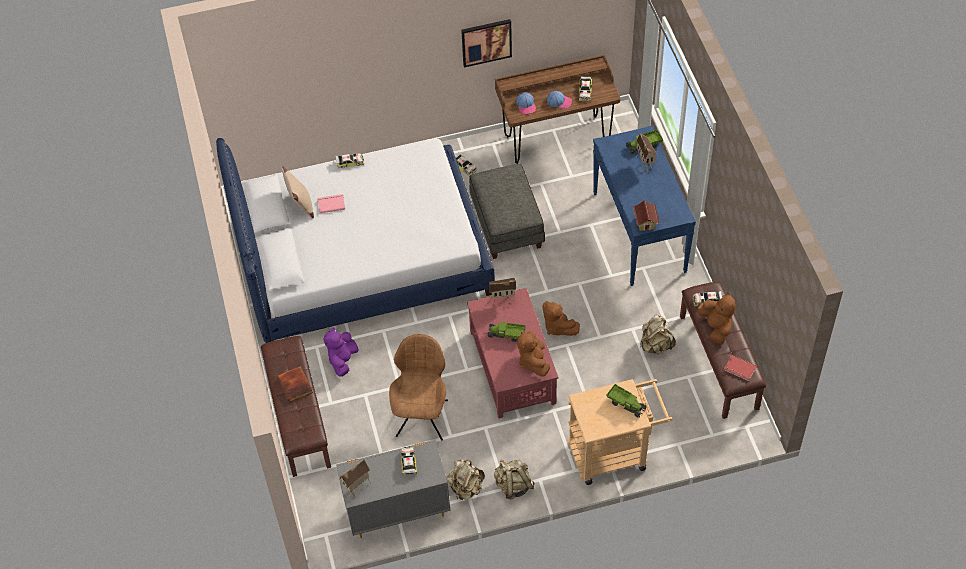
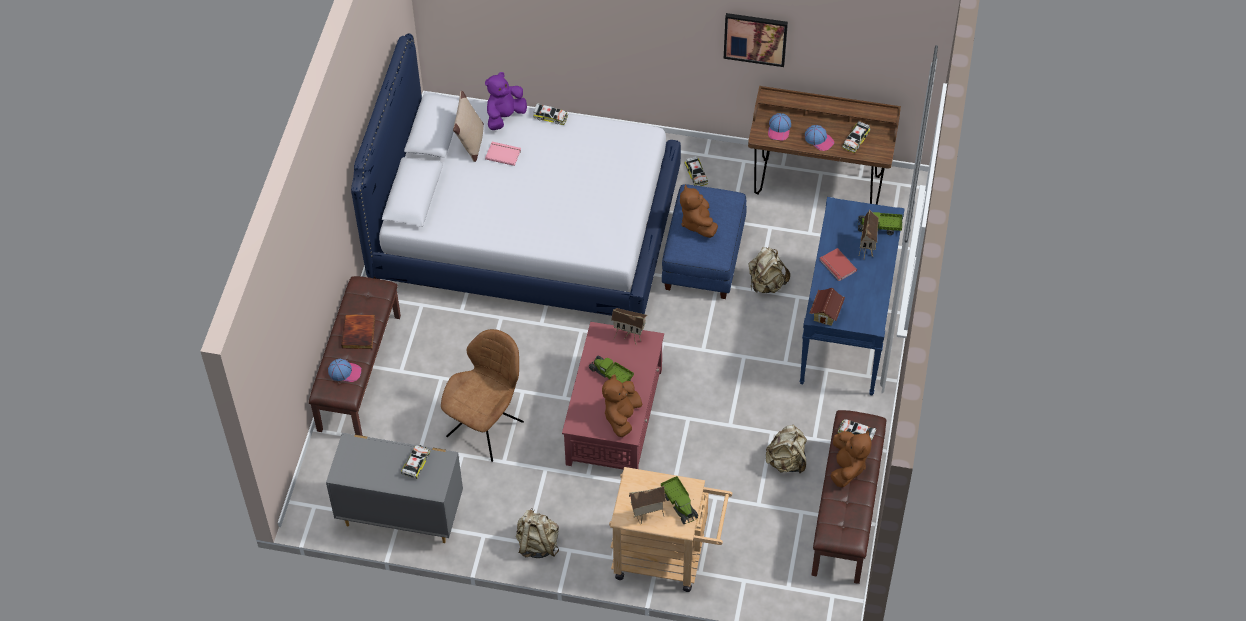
camera: 25 degrees right, 0 degrees up
(302, 419) = (345, 372): none -> cap
(342, 360) = (440, 331): purple plush toy -> purple plush toy (505, 116)
(358, 488) = (348, 467): toy house -> toy house (647, 516)
(465, 488) = (486, 523): beige backpack -> beige backpack (766, 284)
(506, 224) = (702, 257): grey ottoman -> blue ottoman
(557, 327) = (690, 394): brown plush toy -> brown plush toy (697, 223)
(739, 369) = (844, 525): red book -> red book (837, 266)

